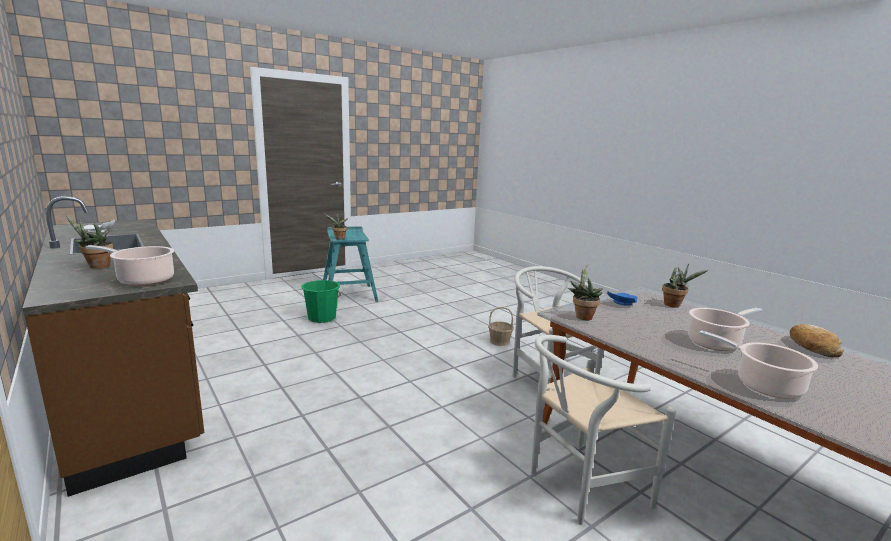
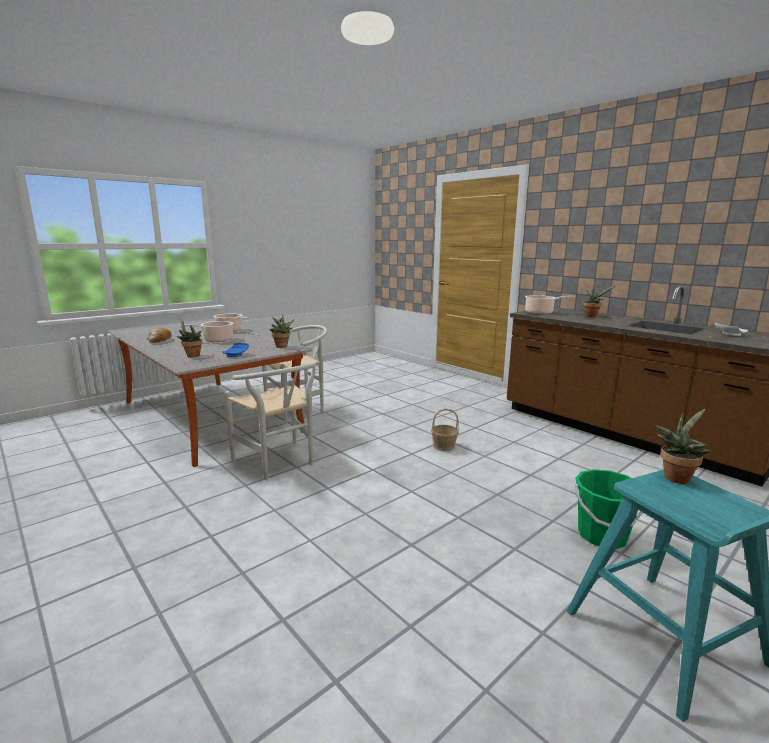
camera: 175 degrees right, 0 degrees up
(500, 341) = (312, 511): basket -> basket (443, 446)

